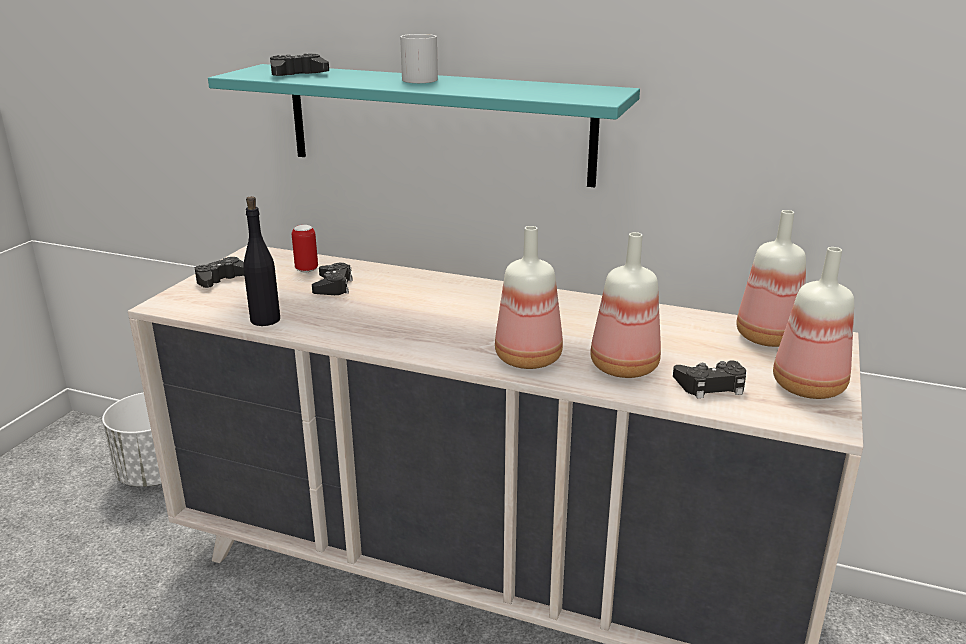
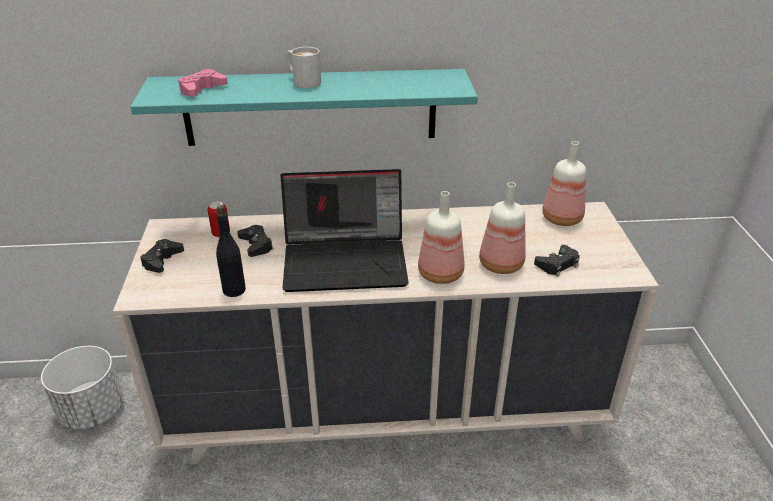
camera: 25 degrees left, 10 degrees up
(298, 74) = (202, 89): black game controller -> pink game controller
(422, 320) = (347, 260): none -> laptop
(808, 388) = (607, 252): bottle -> none

